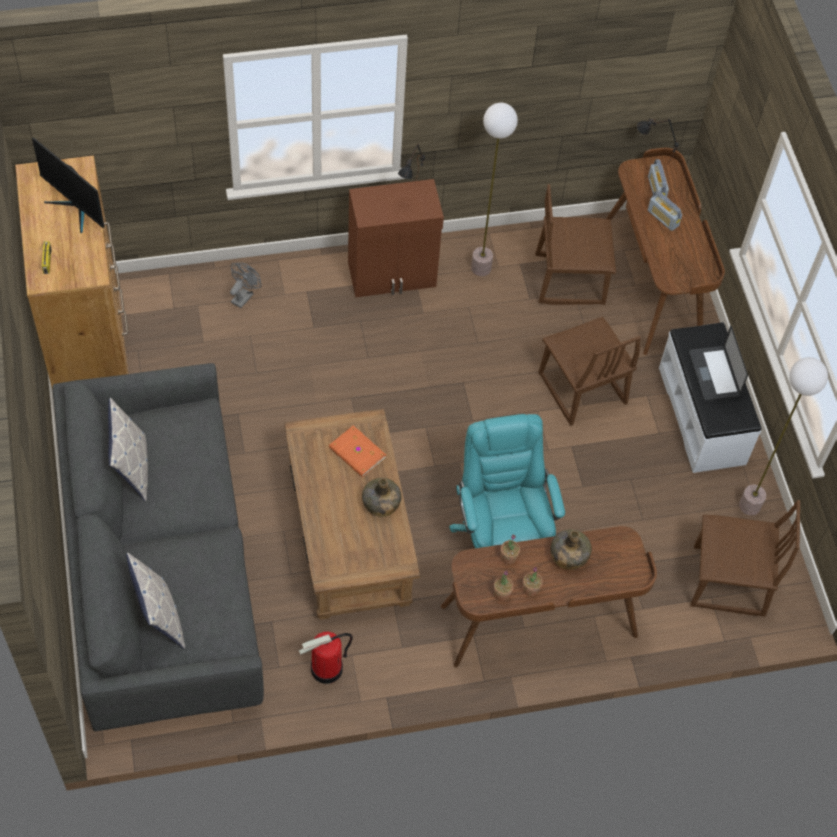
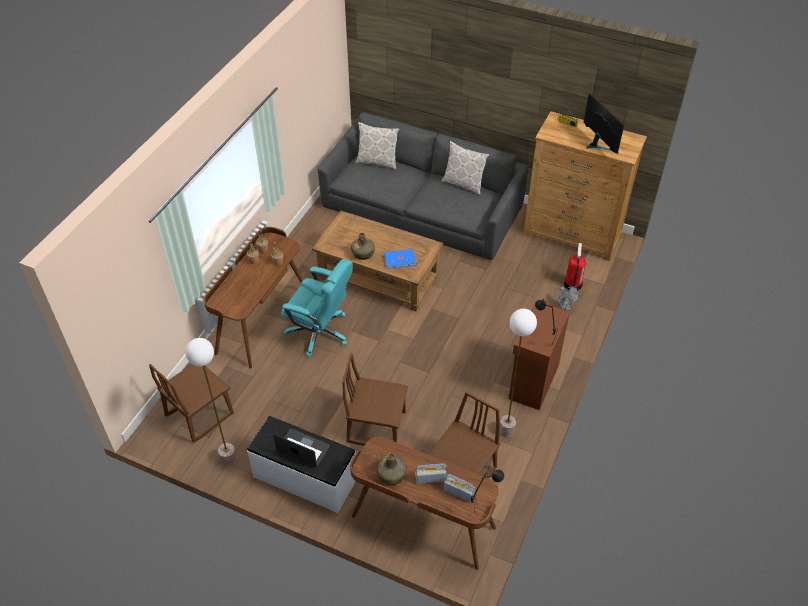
camera: 130 degrees right, 10 degrees down
(76, 208) = (597, 144): monitor -> monitor turned 75 degrees clockwise
(326, 669) = (317, 235): fire extinguisher -> fire extinguisher (572, 284)
(357, 454) = (399, 259): orange book -> blue book
(568, 555) = (255, 284): green bottle -> green bottle (391, 475)

